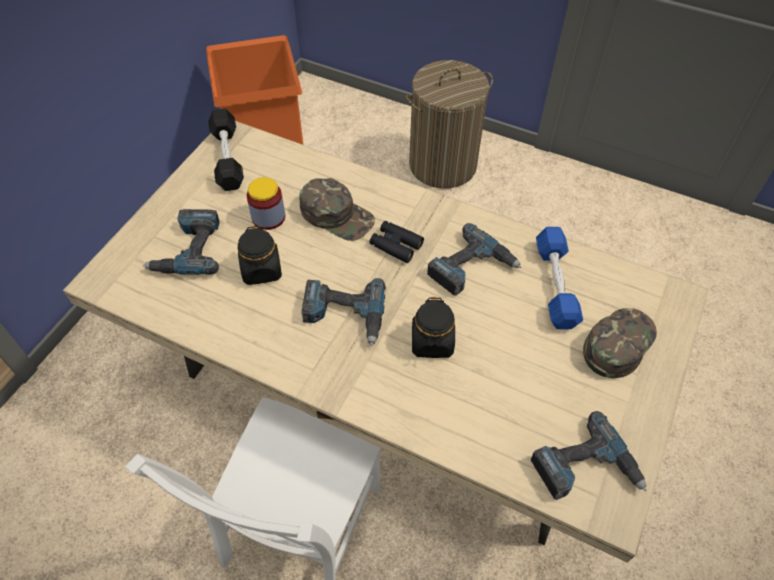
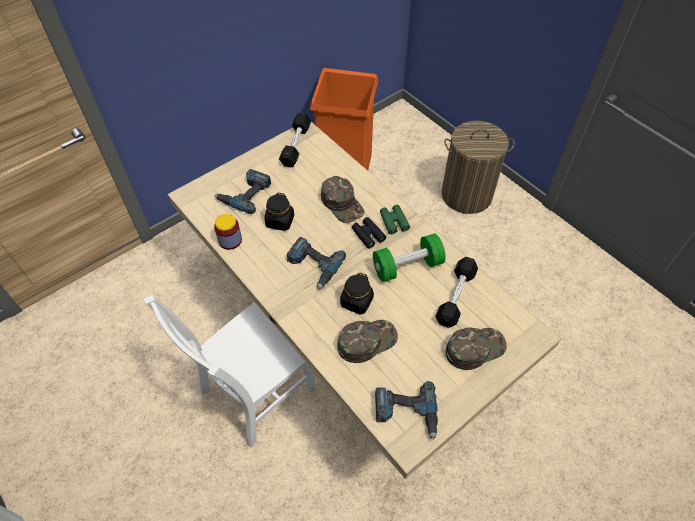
camera: 25 degrees right, 0 degrees up
(268, 217) = (300, 191): jar -> jar (230, 240)
(420, 216) = (394, 222): none -> green binoculars
(471, 268) = (407, 266): power drill -> green dumbbell
(476, 391) = (366, 341): none -> green cap
(555, 285) = (455, 297): blue dumbbell -> black dumbbell

